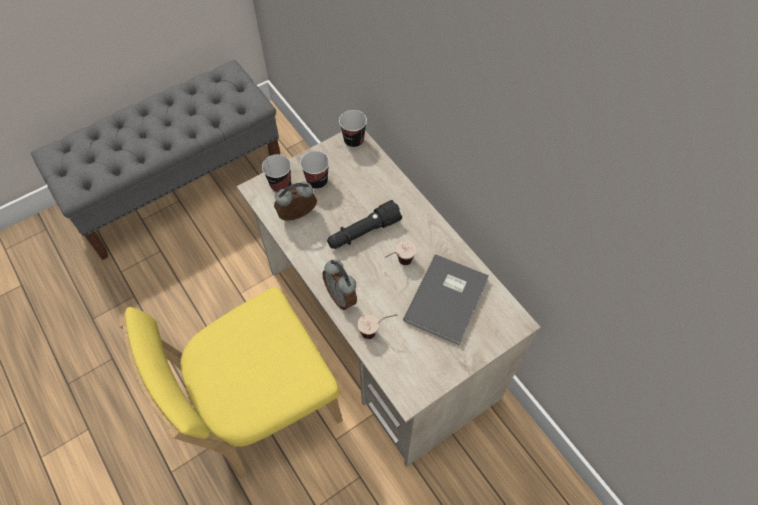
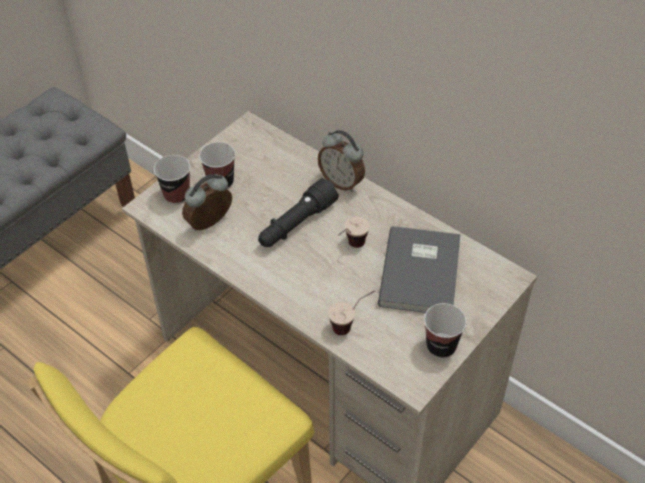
camera: 15 degrees left, 10 degrees down
(342, 296) = (295, 297): alarm clock -> alarm clock (342, 182)
(354, 140) = (249, 130): cup -> cup (441, 346)

